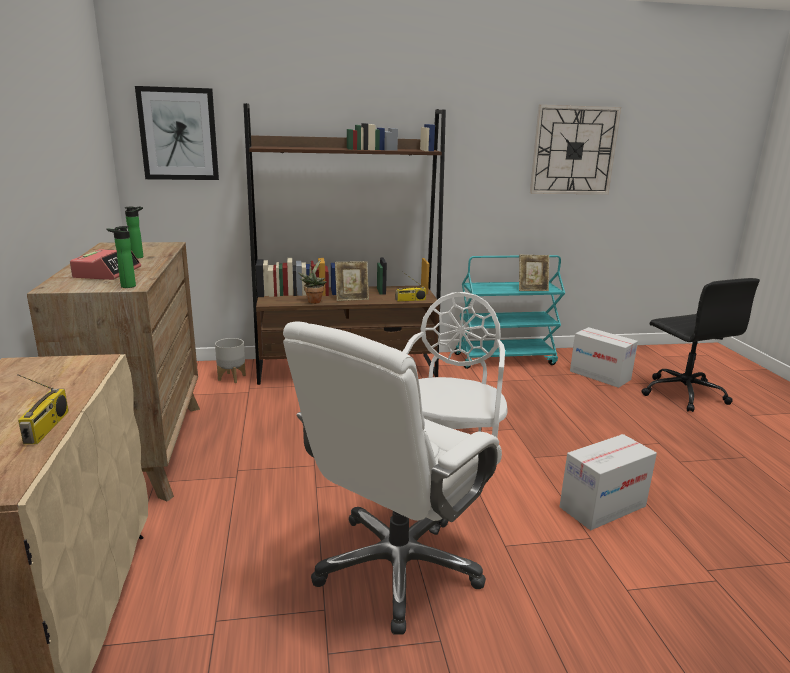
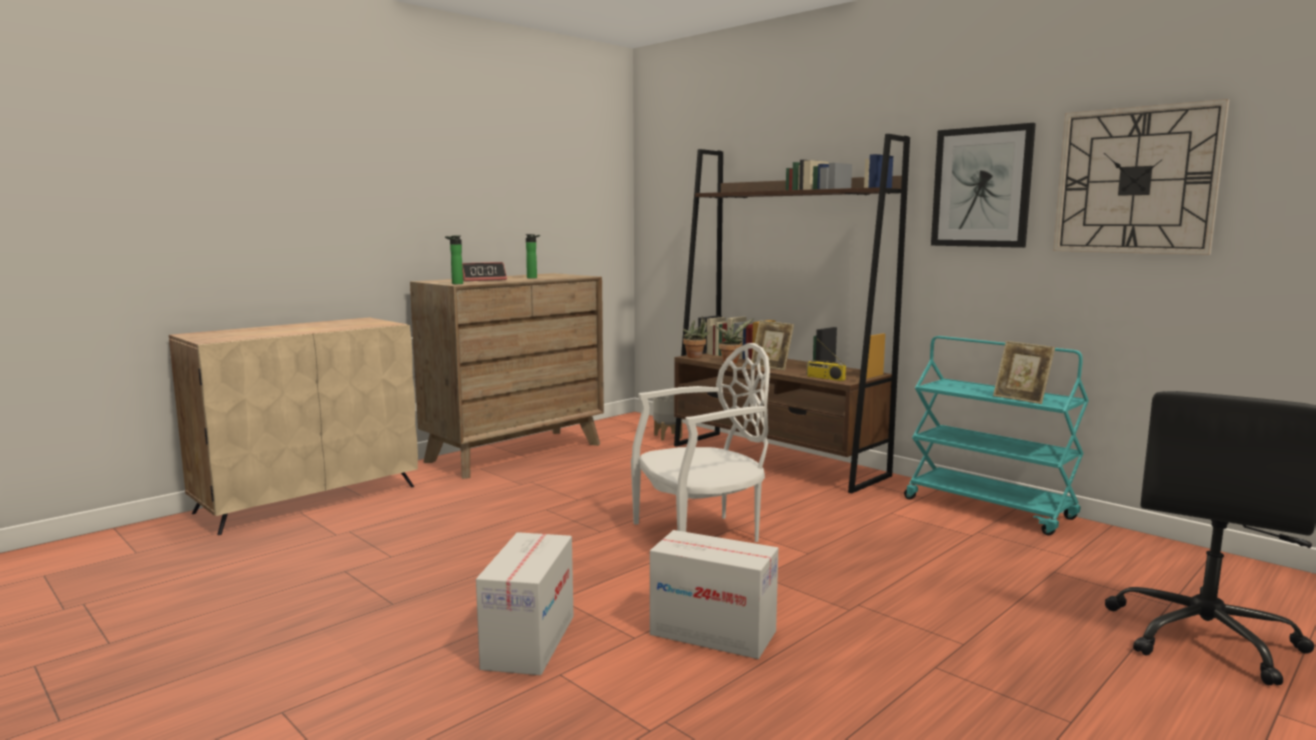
camera: 55 degrees right, 10 degrees down
(47, 428) = (283, 333): radio -> none
(178, 134) = (675, 186): picture -> picture (981, 187)
(274, 302) = (696, 357): none -> potted plant
(397, 567) = (470, 565): white office chair -> none
(599, 375) = (1097, 568): cardboard box -> cardboard box (529, 641)

